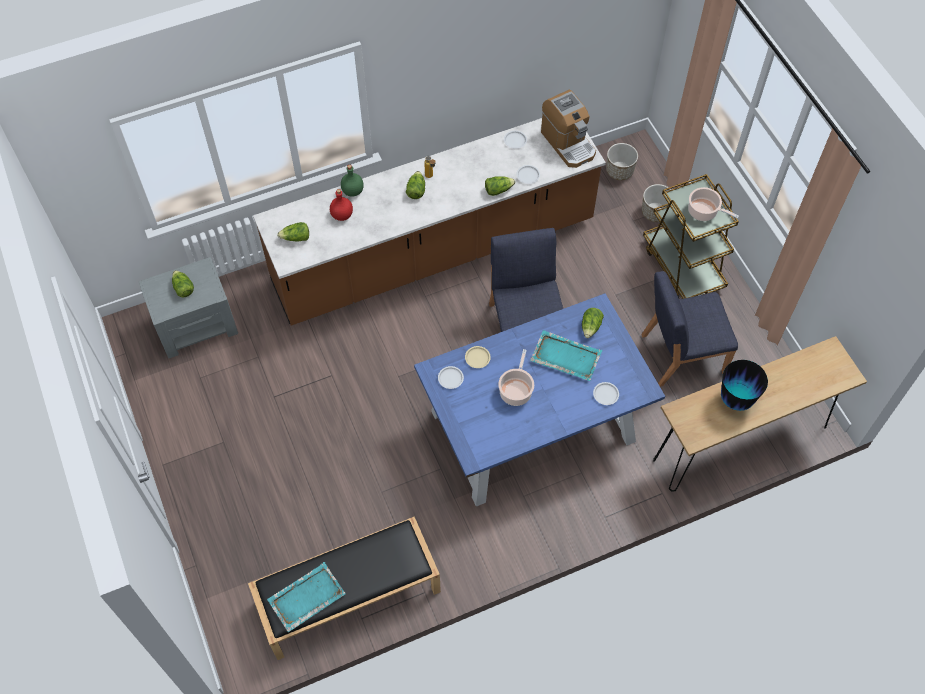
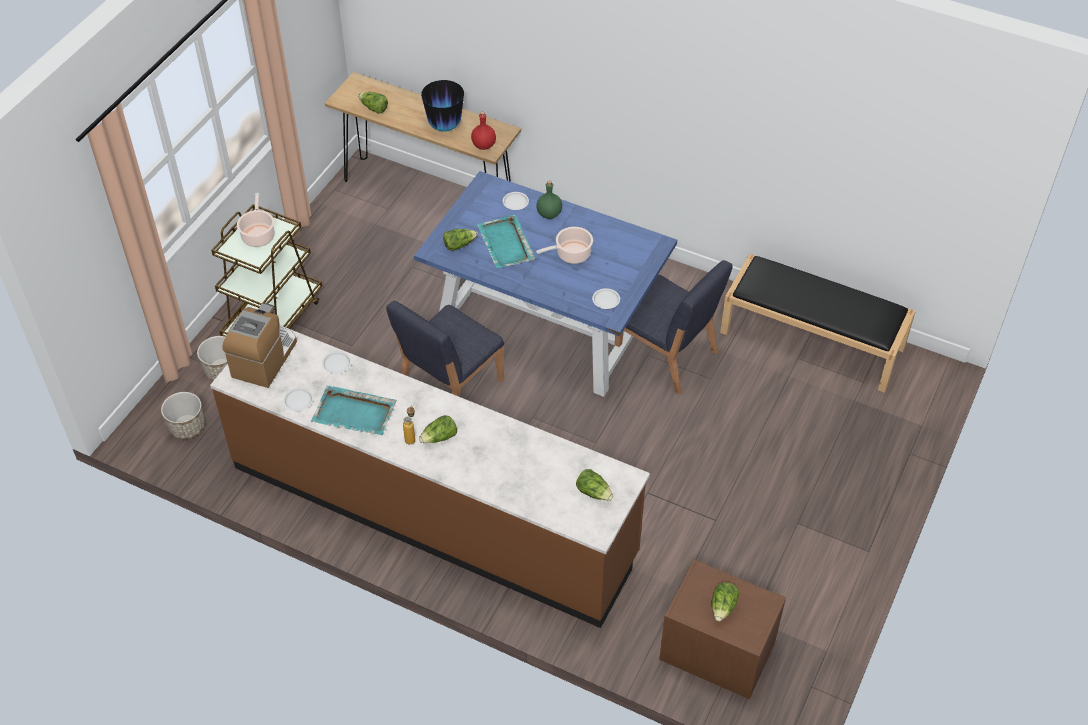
camera: 130 degrees left, 10 degrees down
(196, 324) = (716, 650): grey nightstand -> brown nightstand
(306, 598) = (862, 307): turquoise tray -> turquoise tray (355, 413)
(342, 215) = (529, 475): red bottle -> red bottle (483, 145)
(352, 191) = (491, 488): green bottle -> green bottle (549, 214)
(477, 358) = (568, 296): beige plate -> none
(498, 190) = (376, 375): lettuce -> lettuce (374, 108)
(681, 353) = (374, 270): blue chair -> blue chair (666, 355)

